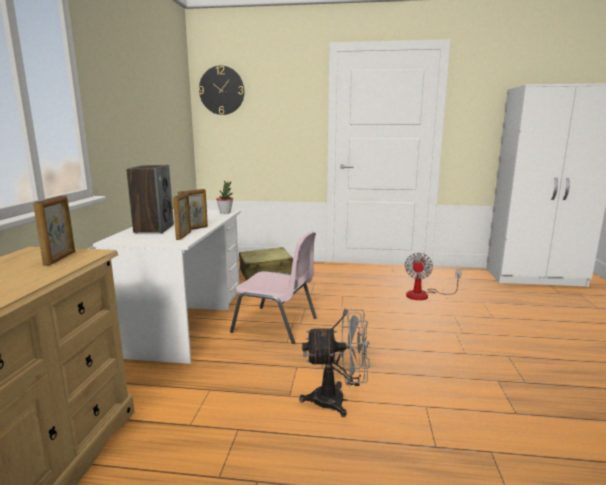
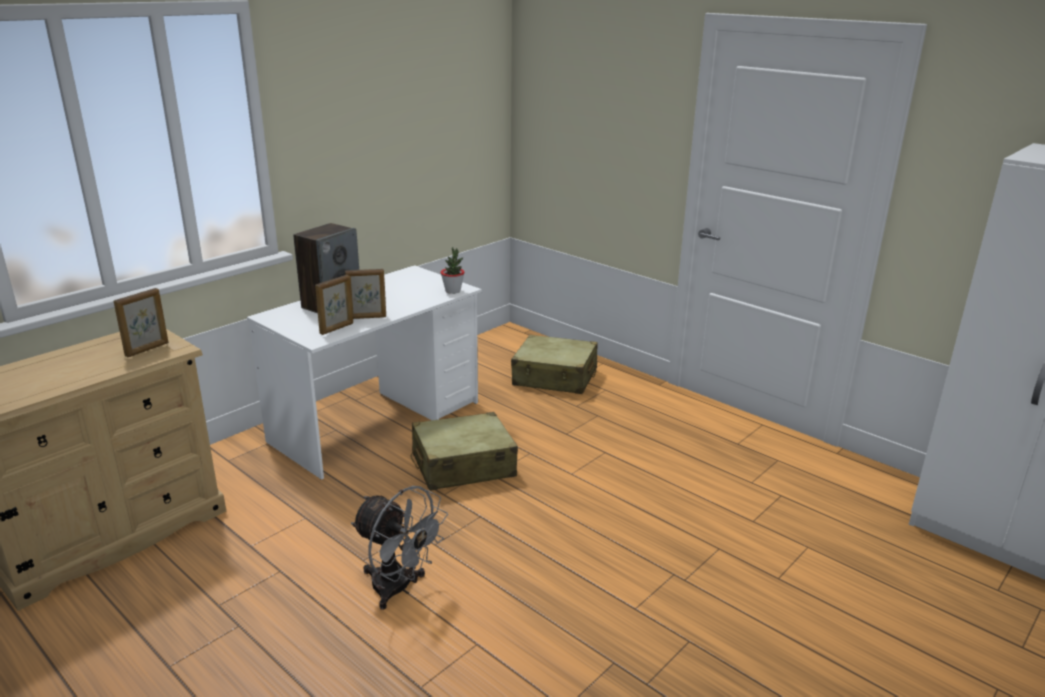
camera: 35 degrees right, 10 degrees up
(222, 90) = (548, 77): wall clock -> none
(276, 325) = (463, 466): pink chair -> beige suitcase
(424, 295) = (729, 496): fan -> none

